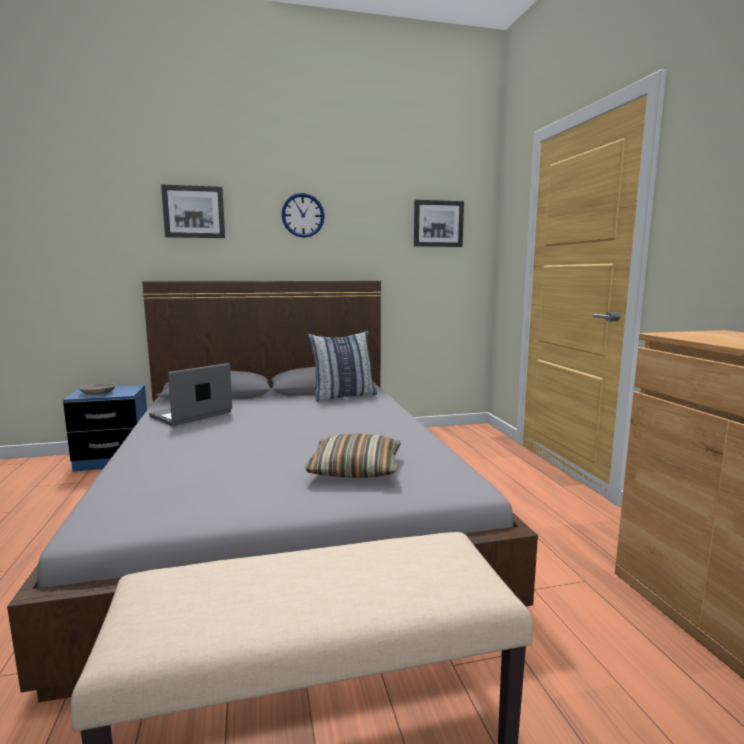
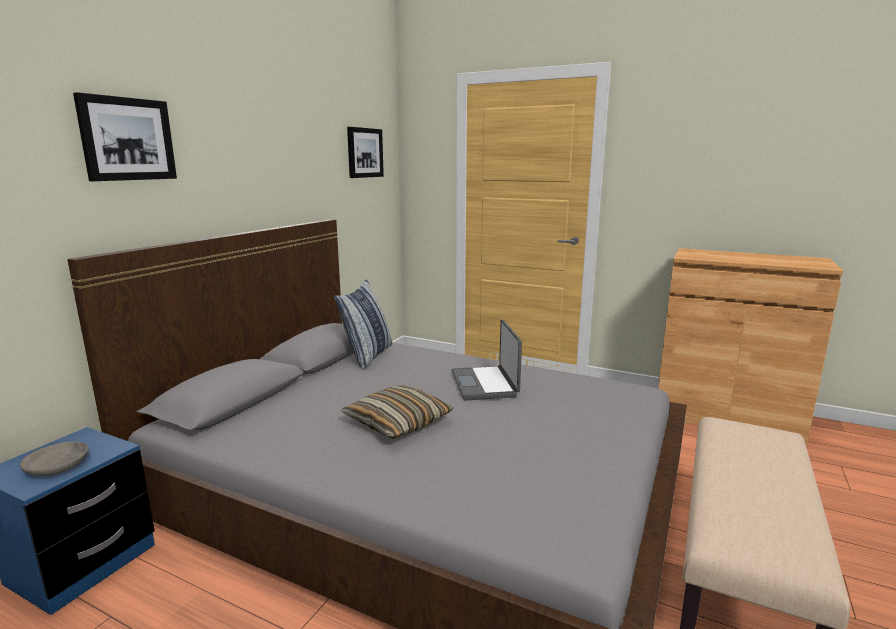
camera: 50 degrees left, 5 degrees up
(192, 415) = (292, 433): laptop -> laptop (485, 384)
(303, 215) = (256, 144): wall clock -> none
(355, 469) = (569, 410): pillow -> pillow (398, 422)

